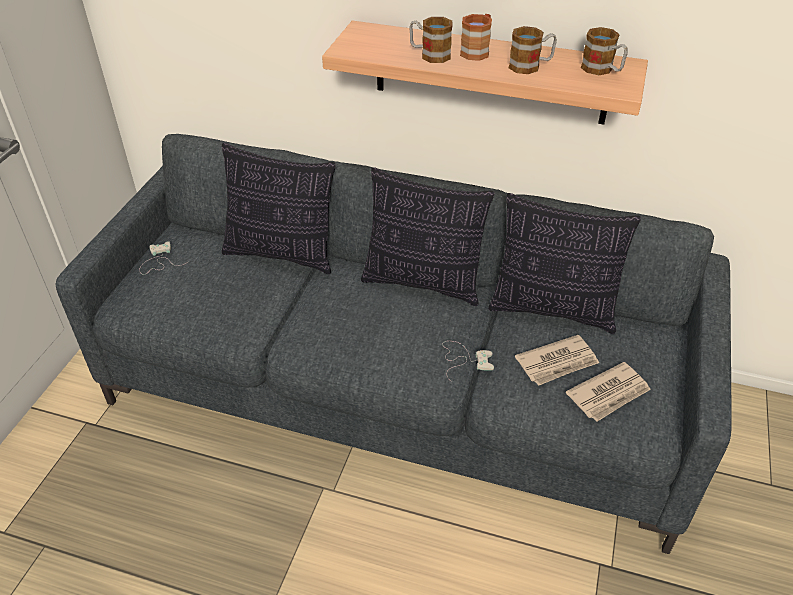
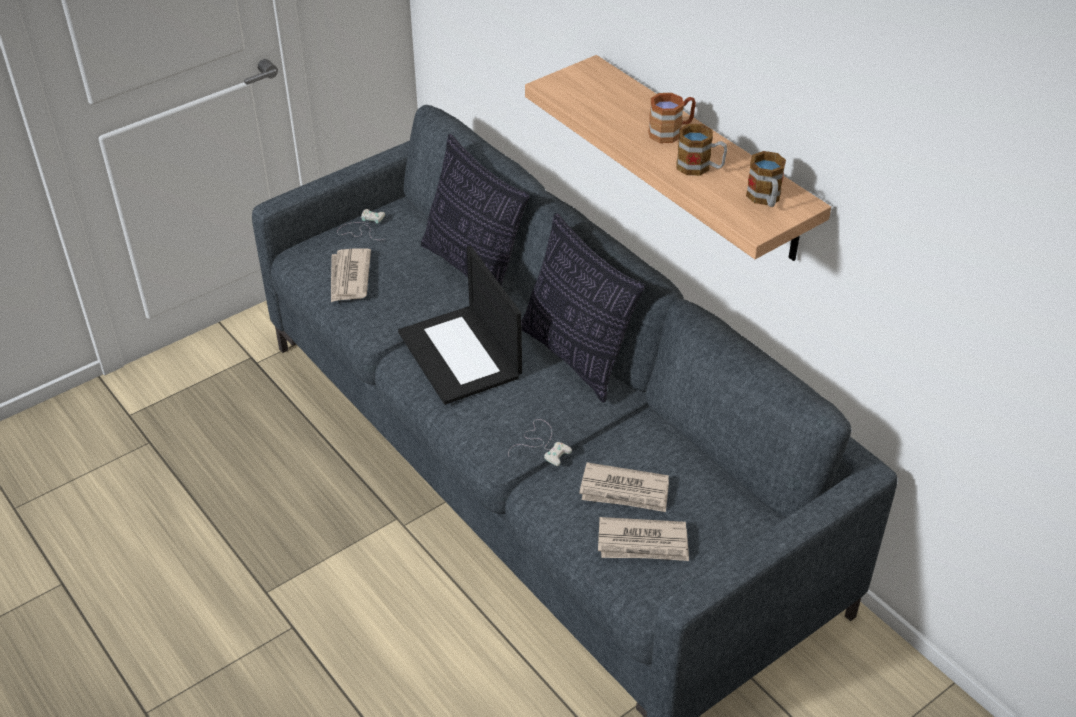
camera: 35 degrees right, 0 degrees up
(184, 305) = (349, 278): none -> newspaper
(337, 322) = (461, 355): none -> laptop
(429, 55) = (620, 119): mug -> none
(553, 310) = (676, 443): pillow -> none

